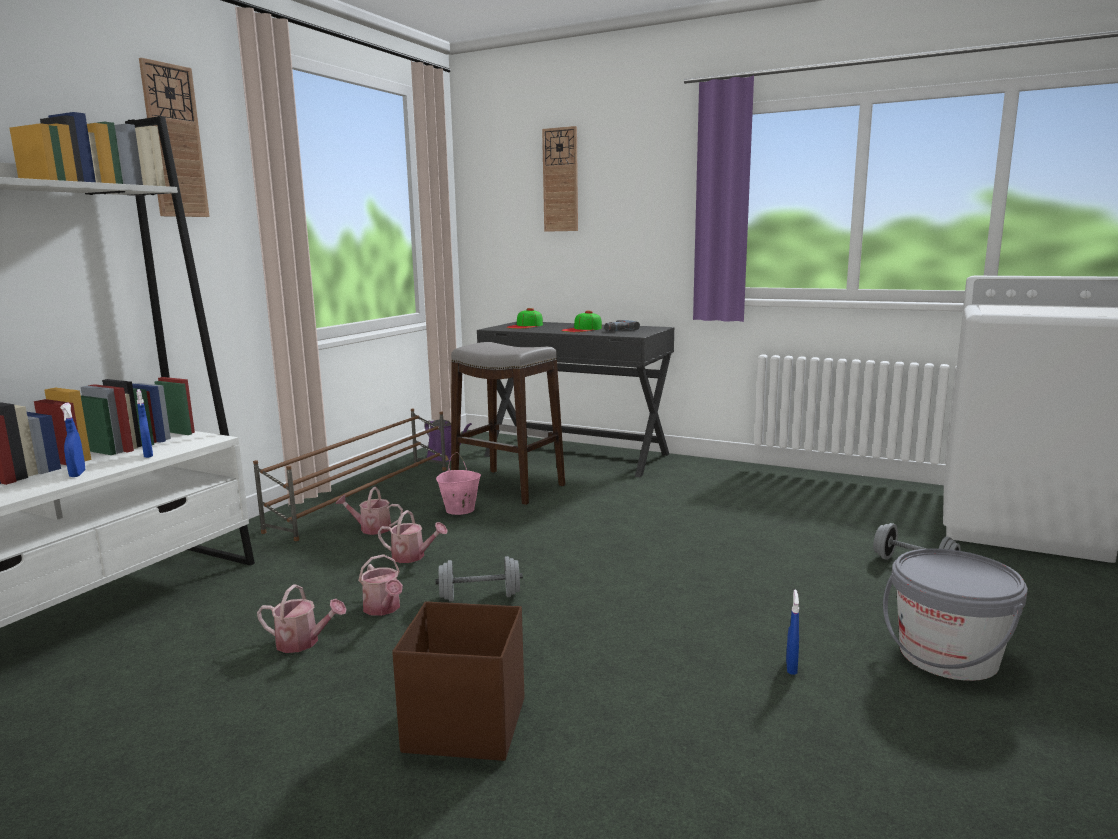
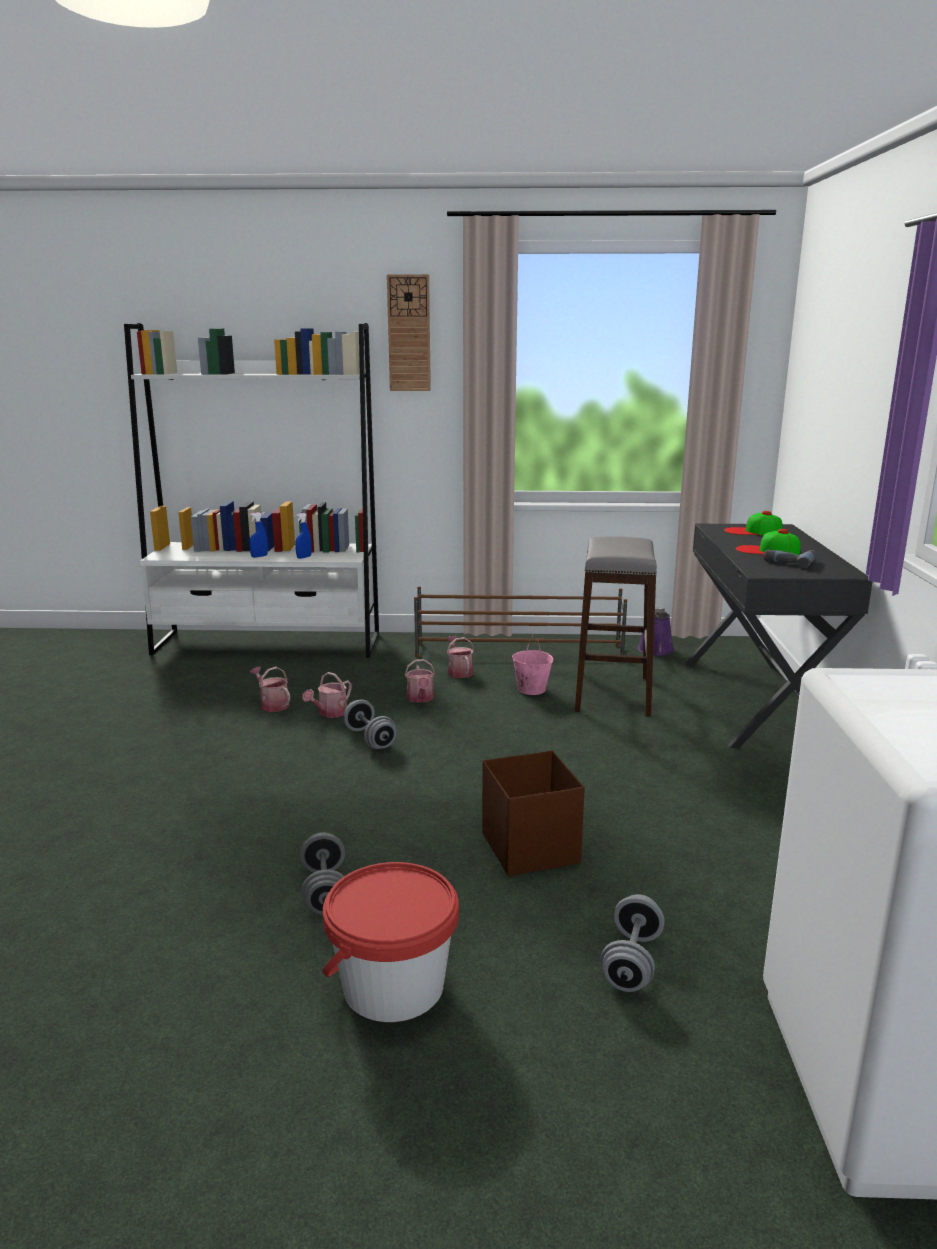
camera: 65 degrees right, 5 degrees up
(303, 642) = (272, 704): watering can -> watering can turned 150 degrees clockwise
(464, 725) = (197, 776): brown storage box -> brown storage box (530, 847)
(560, 180) = (839, 353): wall clock -> none
(791, 667) = (325, 891): blue spray bottle -> grey dumbbell
(947, 656) = (393, 986): grey bucket -> red bucket

